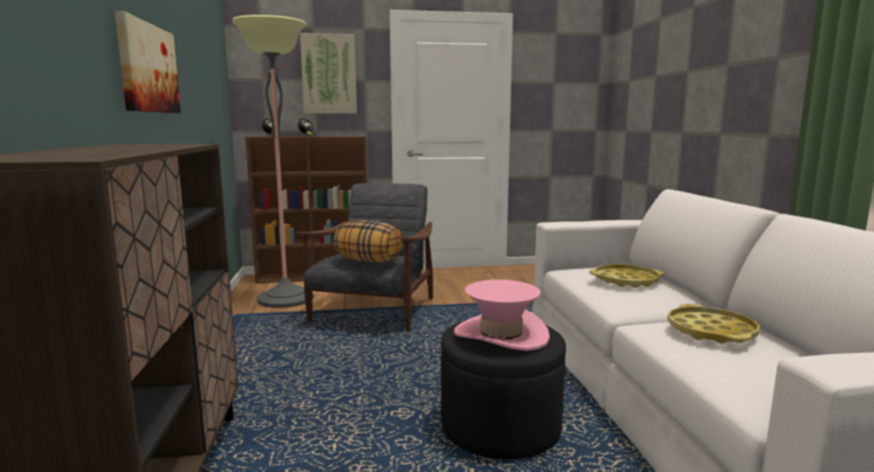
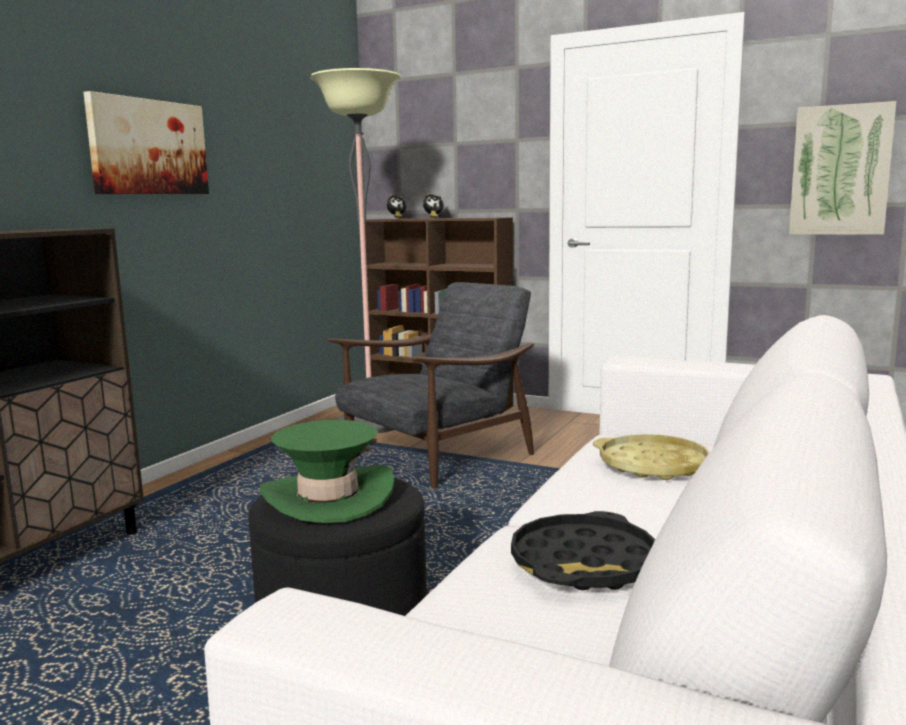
camera: 35 degrees right, 0 degrees up
(329, 74) = (471, 134): picture -> picture (840, 170)
(369, 261) = (403, 385): pillow -> none
(501, 335) = (328, 497): pink hat -> green hat
(711, 331) = (583, 563): yellow tray -> black tray

